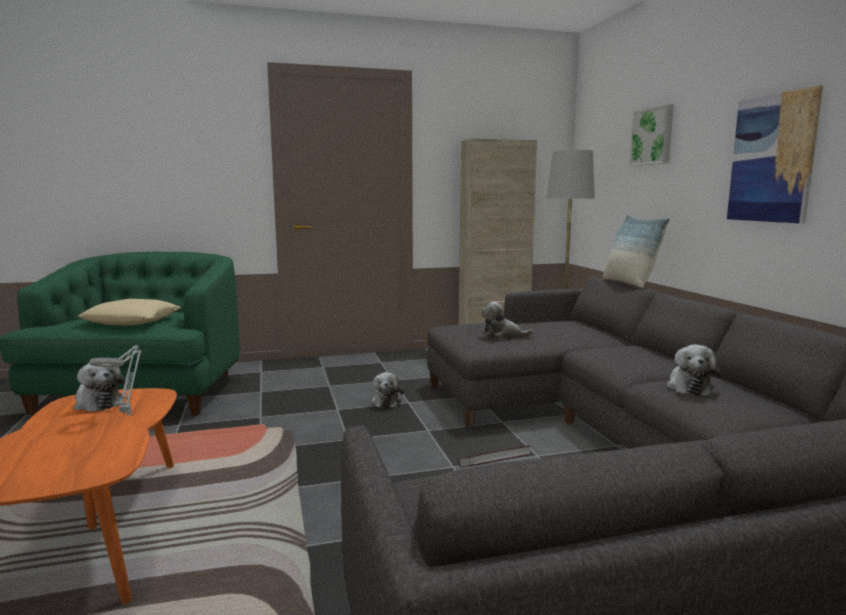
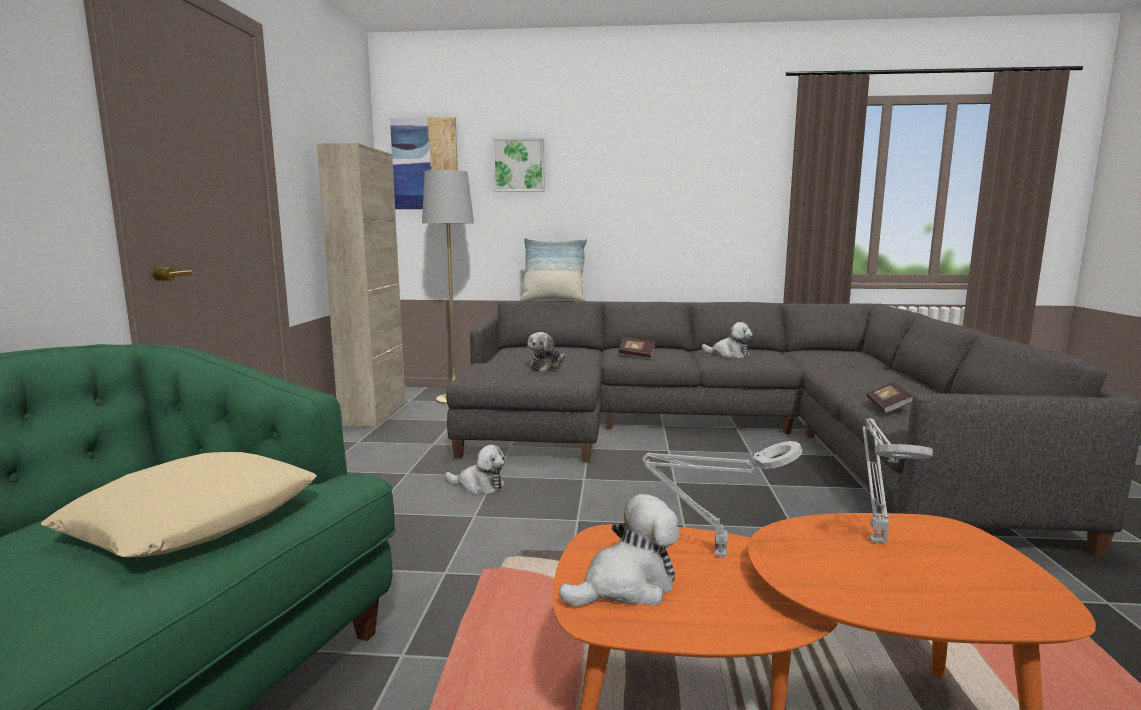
camera: 70 degrees left, 0 degrees up
(99, 445) = (876, 539): none -> grey table lamp
(604, 353) = (636, 354): none -> book
(772, 158) = (655, 193): picture -> picture (425, 164)

